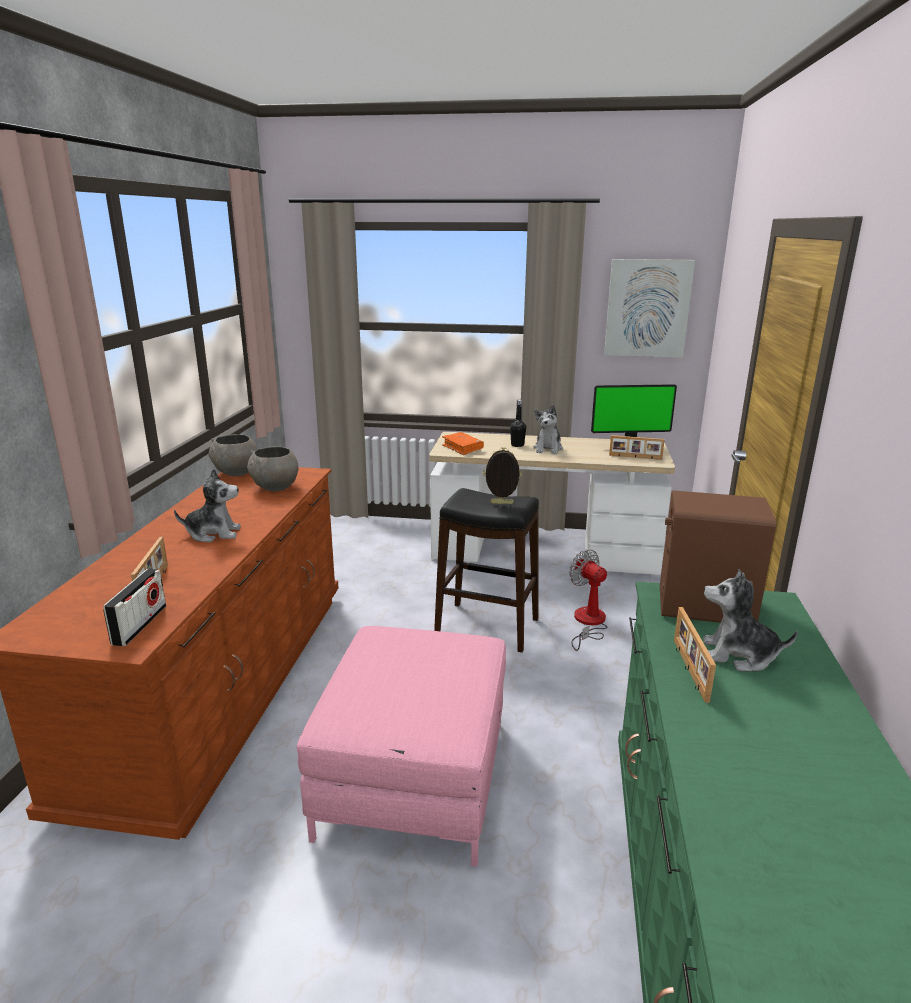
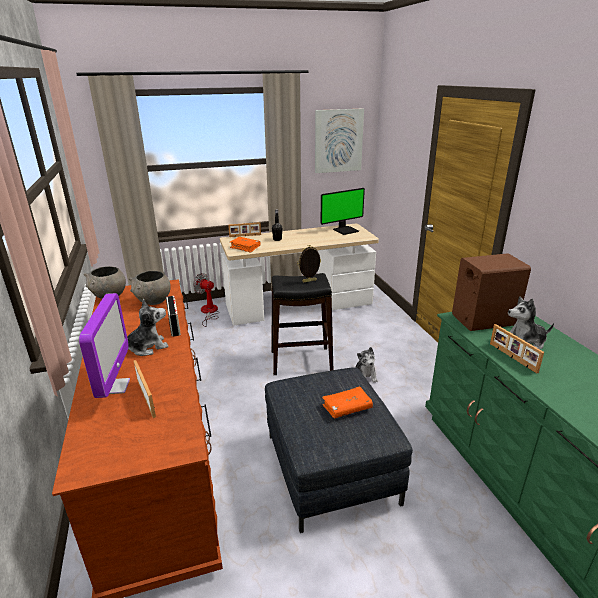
camera: 25 degrees left, 5 degrees up
(136, 565) = (114, 387): none -> monitor
(139, 625) = (172, 431): radio -> radio (174, 326)
(415, 777) = (331, 468): pink ottoman -> grey ottoman
(430, 684) = (347, 408): none -> orange book
(548, 449) = (298, 239): plush toy -> plush toy (365, 376)
(588, 623) = (355, 343): fan -> fan (209, 312)
(635, 457) = (352, 236): picture frame -> picture frame (245, 236)

